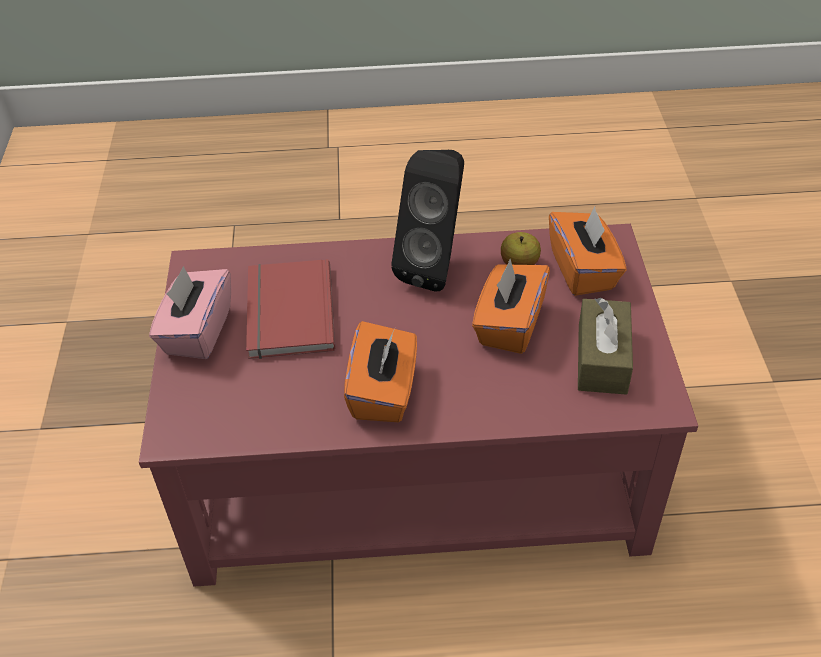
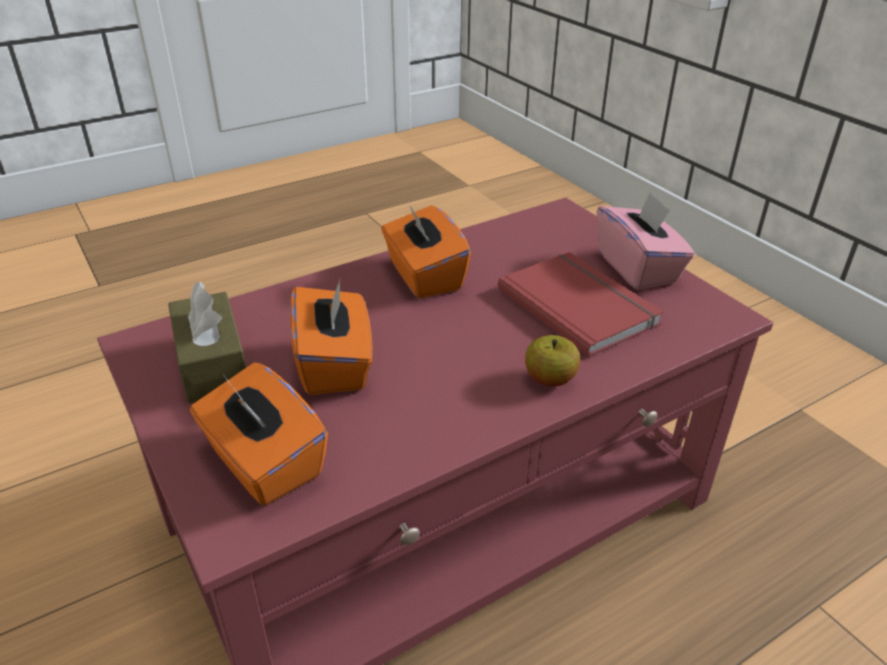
camera: 150 degrees right, 10 degrees down
(435, 266) = (467, 401): black speaker -> none
(519, 264) = (359, 441): apple -> apple (550, 379)

